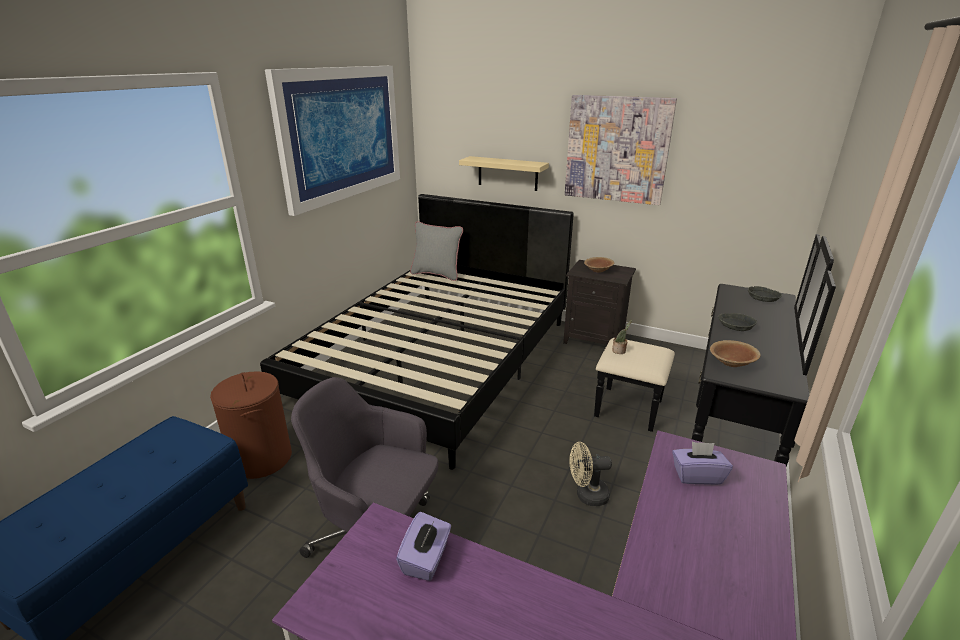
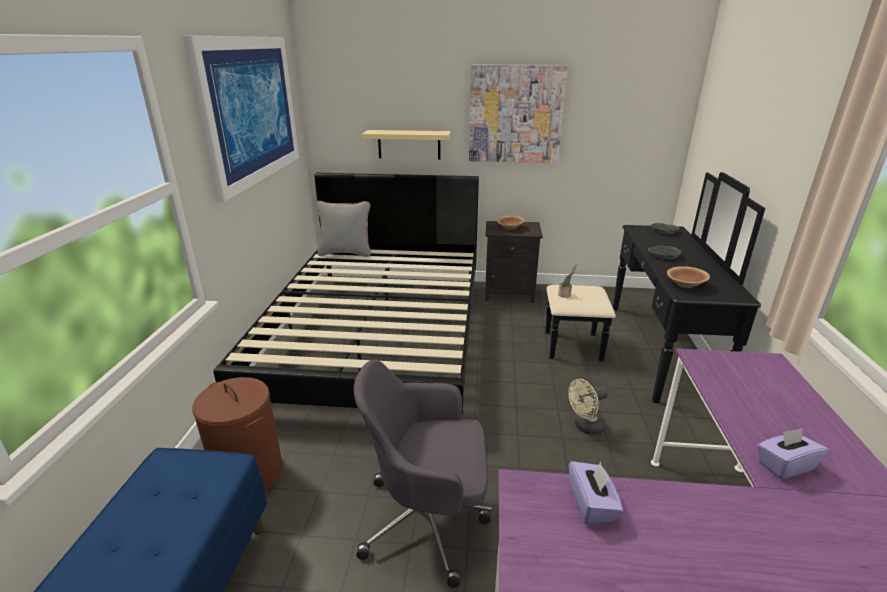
camera: 20 degrees left, 0 degrees up
(697, 475) = (733, 376): purple tissue box -> purple tissue box (784, 465)

